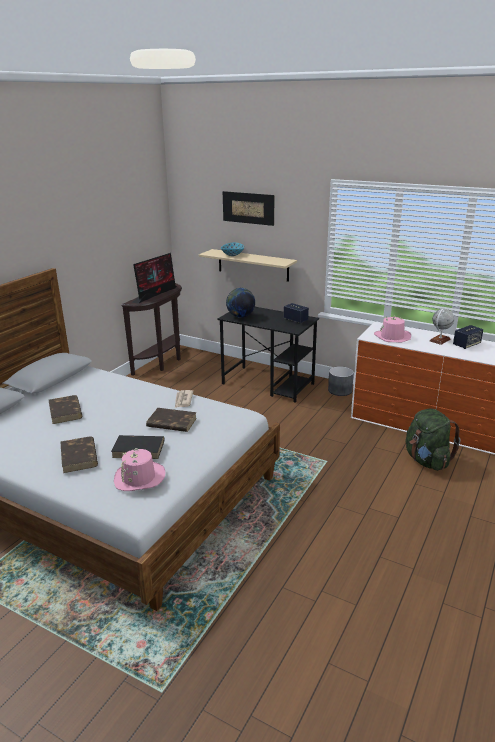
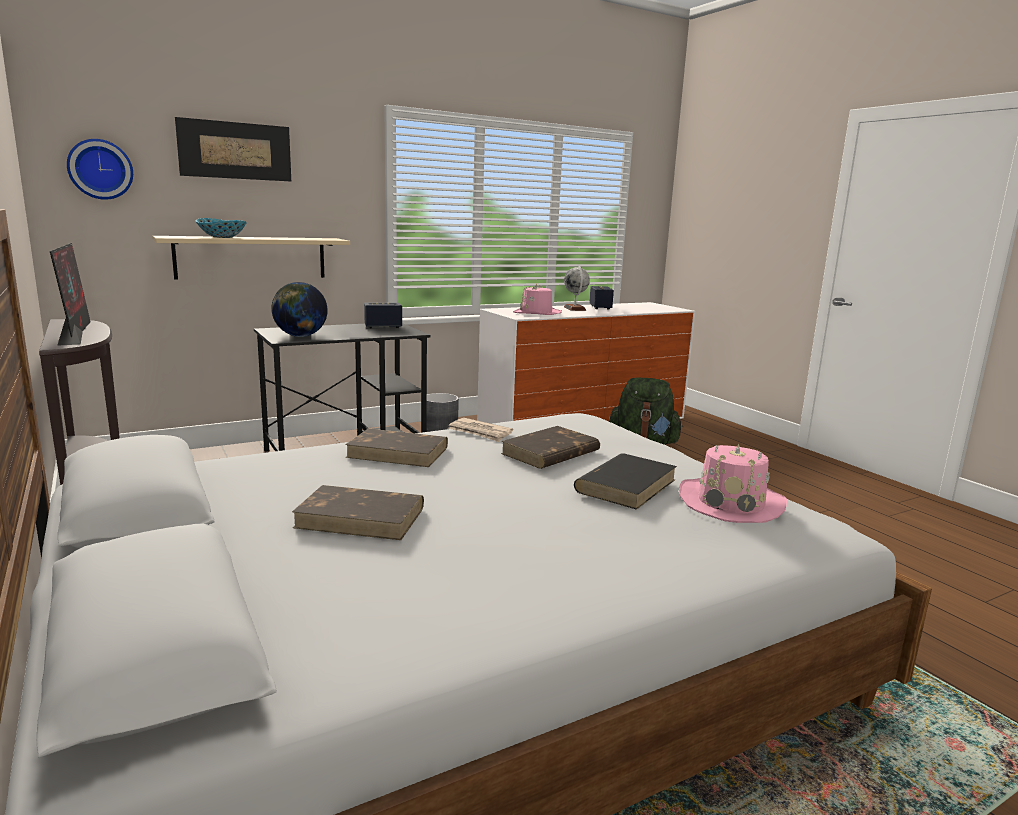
camera: 60 degrees left, 10 degrees down
(79, 457) = (601, 536): brown book -> brown book (399, 452)
(194, 216) = (100, 169): none -> wall clock

